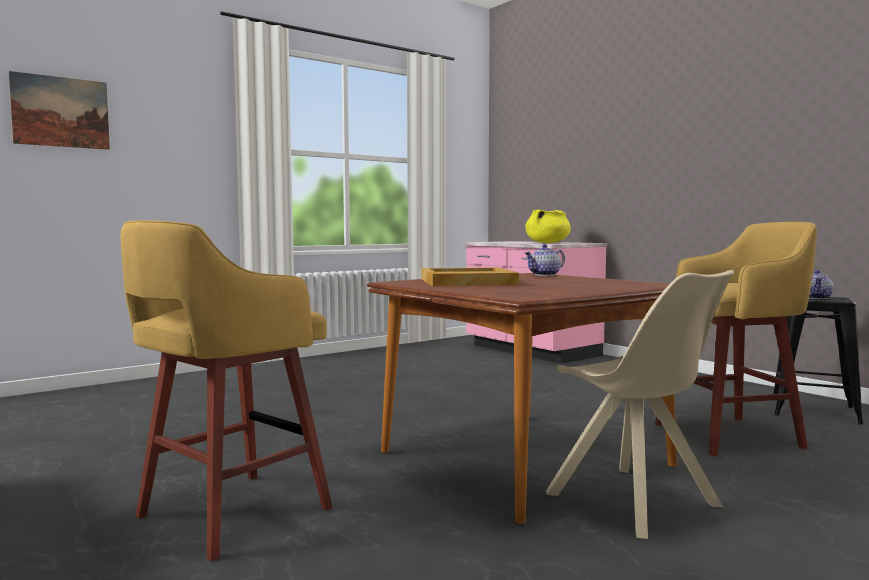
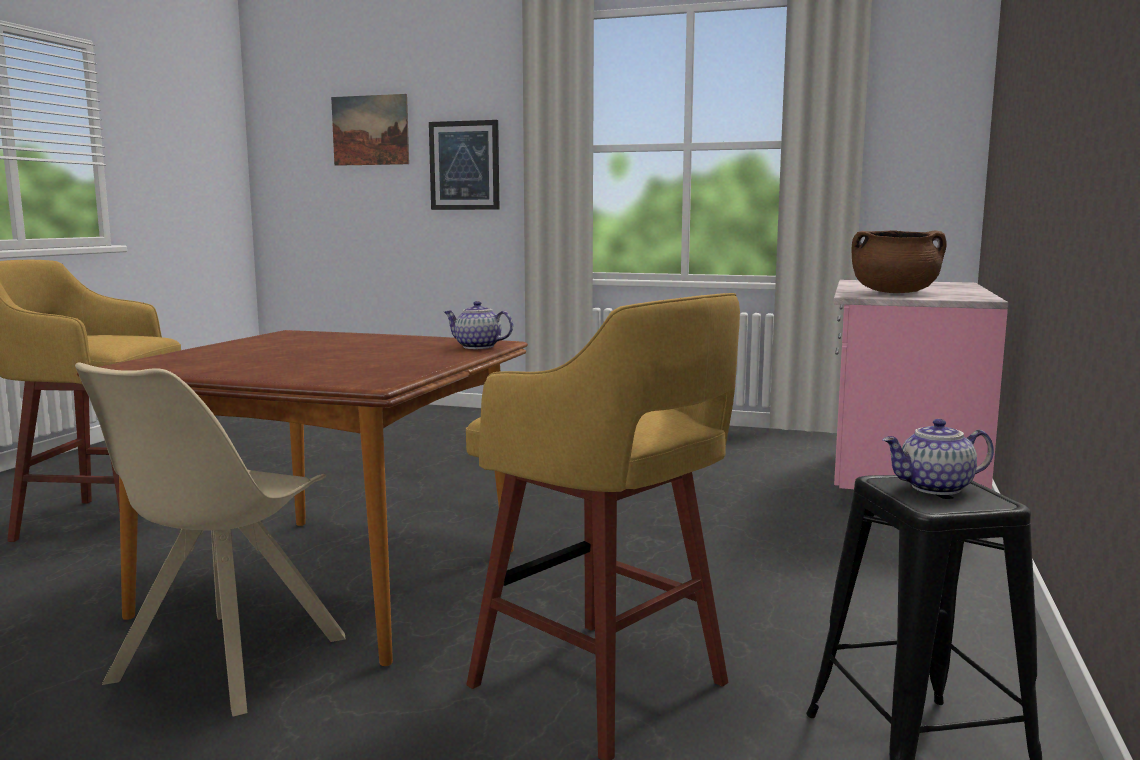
camera: 55 degrees right, 5 degrees up
(170, 155) = (464, 165): none -> picture
(467, 282) = (317, 342): beige tray -> none
(547, 243) = (894, 292): yellow cooking pot -> brown cooking pot

